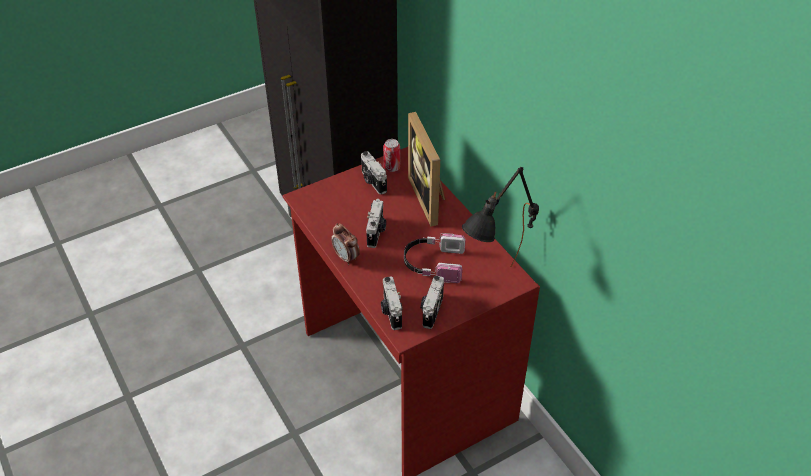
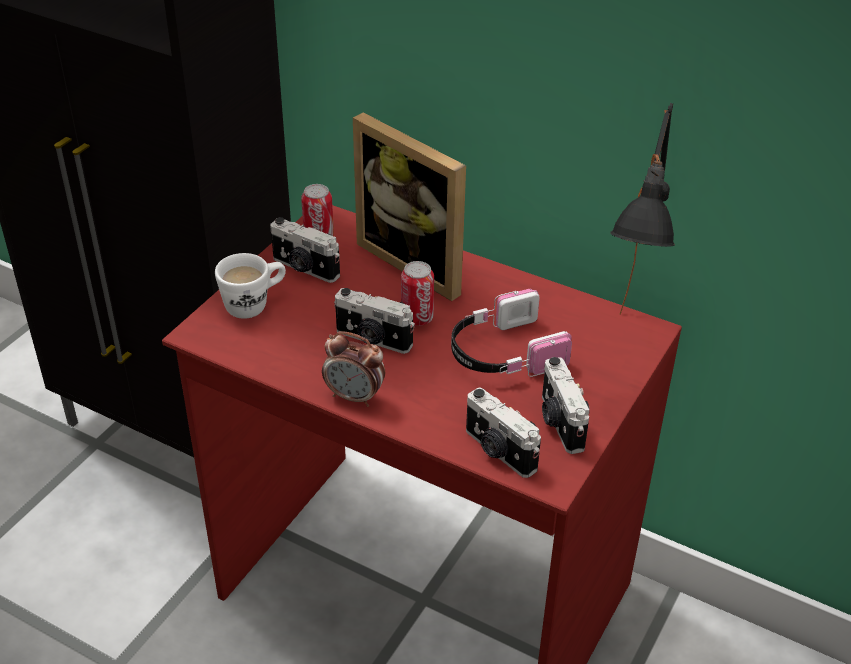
camera: 30 degrees left, 5 degrees down
(335, 192) = (255, 304): none -> white mug
(376, 232) = (373, 340): camera -> camera turned 135 degrees clockwise
(406, 229) = (417, 318): none -> can

